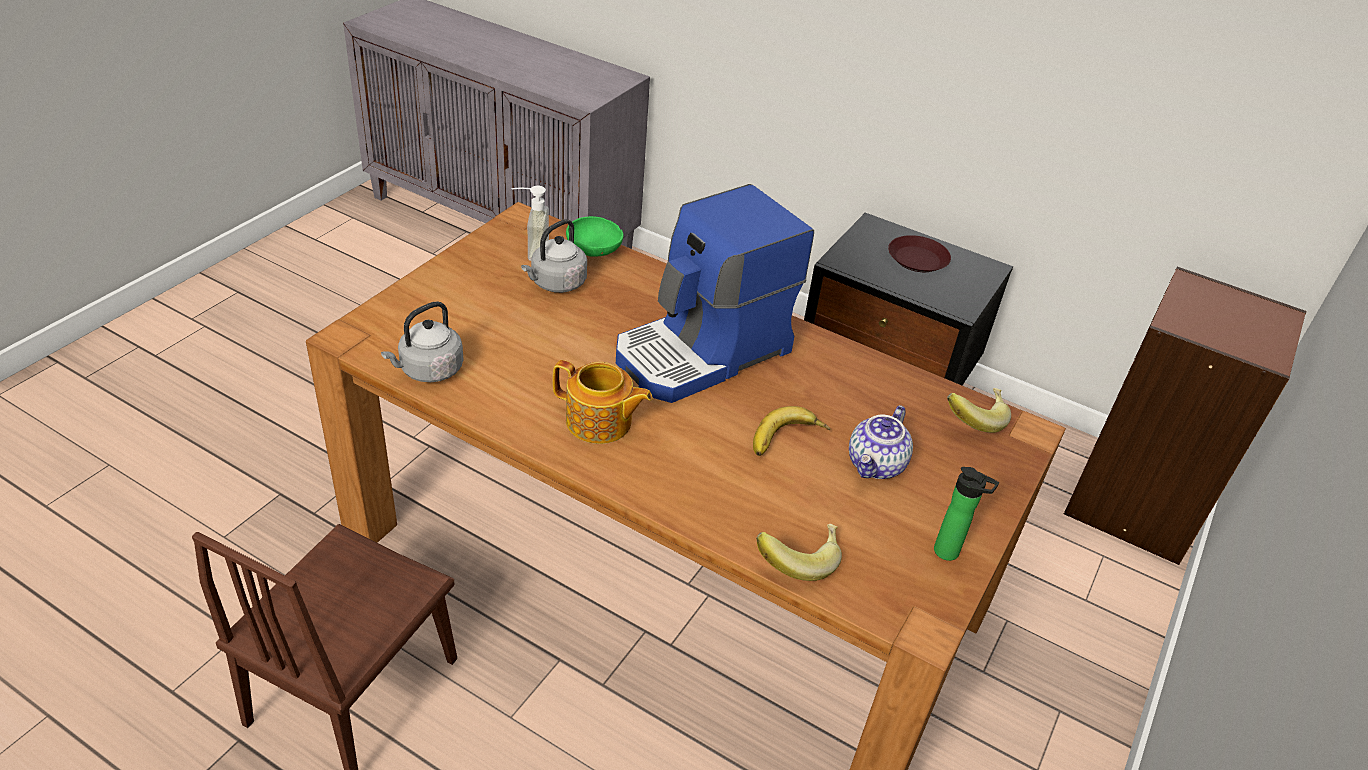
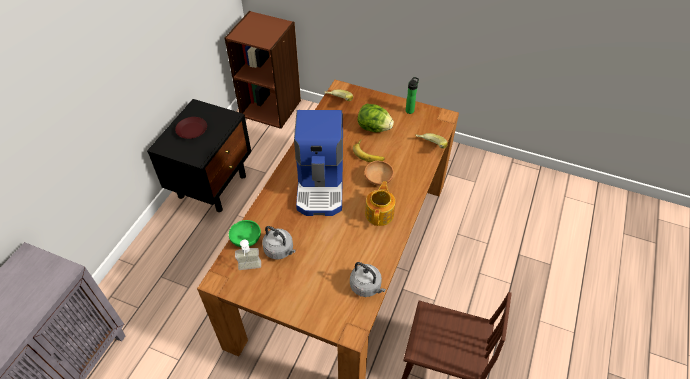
camera: 95 degrees left, 10 degrees up
(698, 438) = (378, 180): none -> brown bowl
(703, 353) = (321, 184): coffee machine -> coffee machine turned 45 degrees clockwise
(876, 465) = (374, 128): teapot -> lettuce

